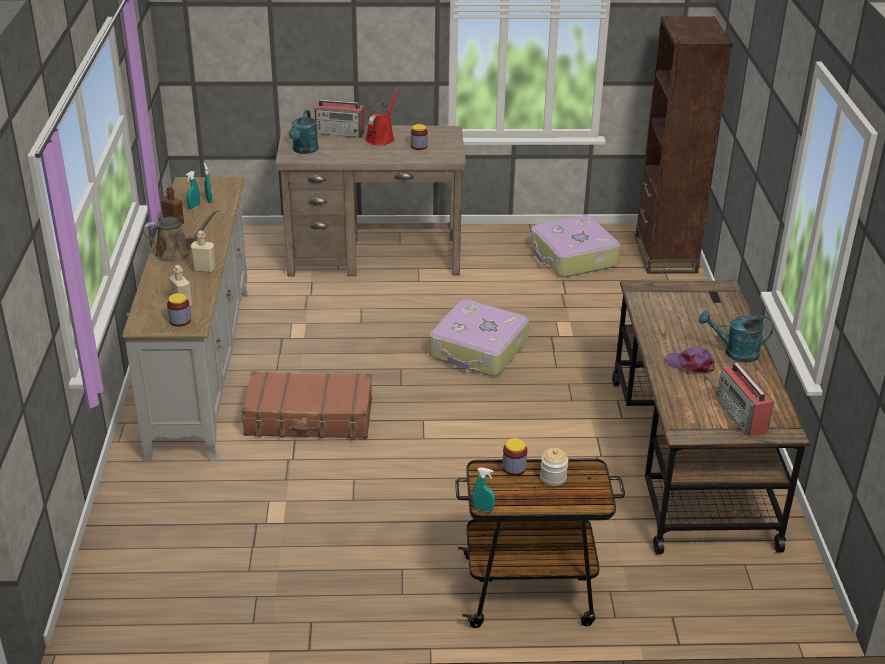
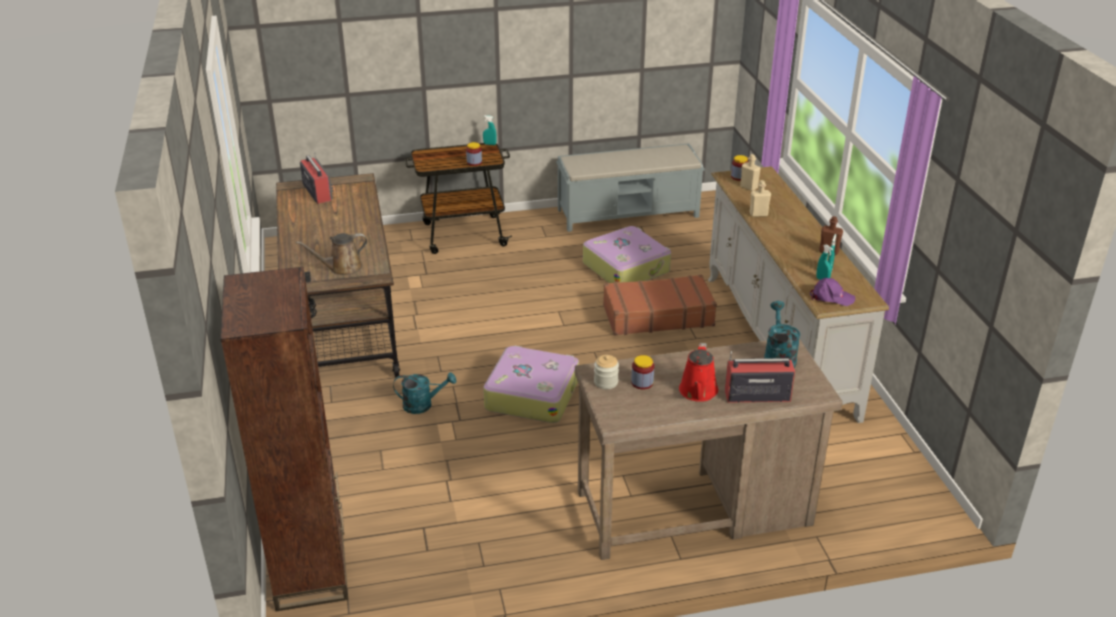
camera: 170 degrees right, 0 degrees up
(177, 253) = (795, 225): brown watering can -> brown watering can (342, 268)
(251, 604) = (629, 213): none -> grey bench
(553, 478) = (449, 161): jar -> jar (606, 382)
(573, 257) = (438, 543): suitcase -> suitcase (626, 267)
(690, 364) = (345, 220): purple cap -> purple cap (831, 297)
(734, 352) = (306, 232): turquoise watering can -> turquoise watering can (423, 405)

